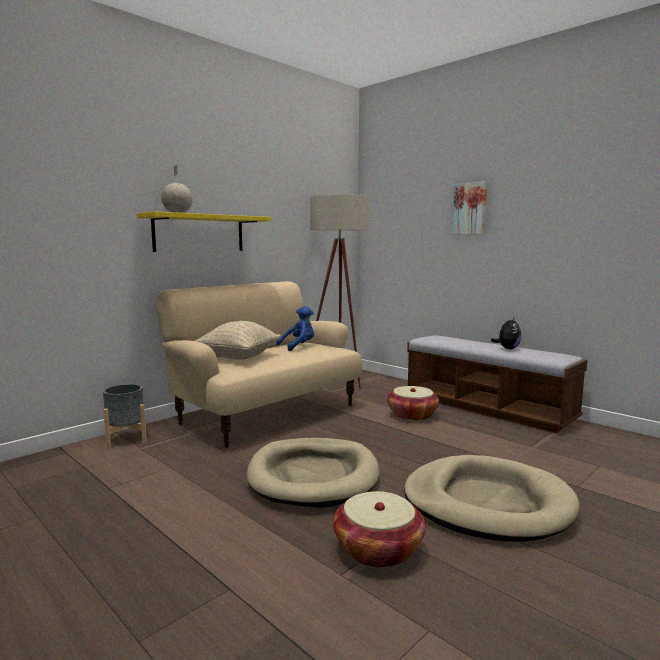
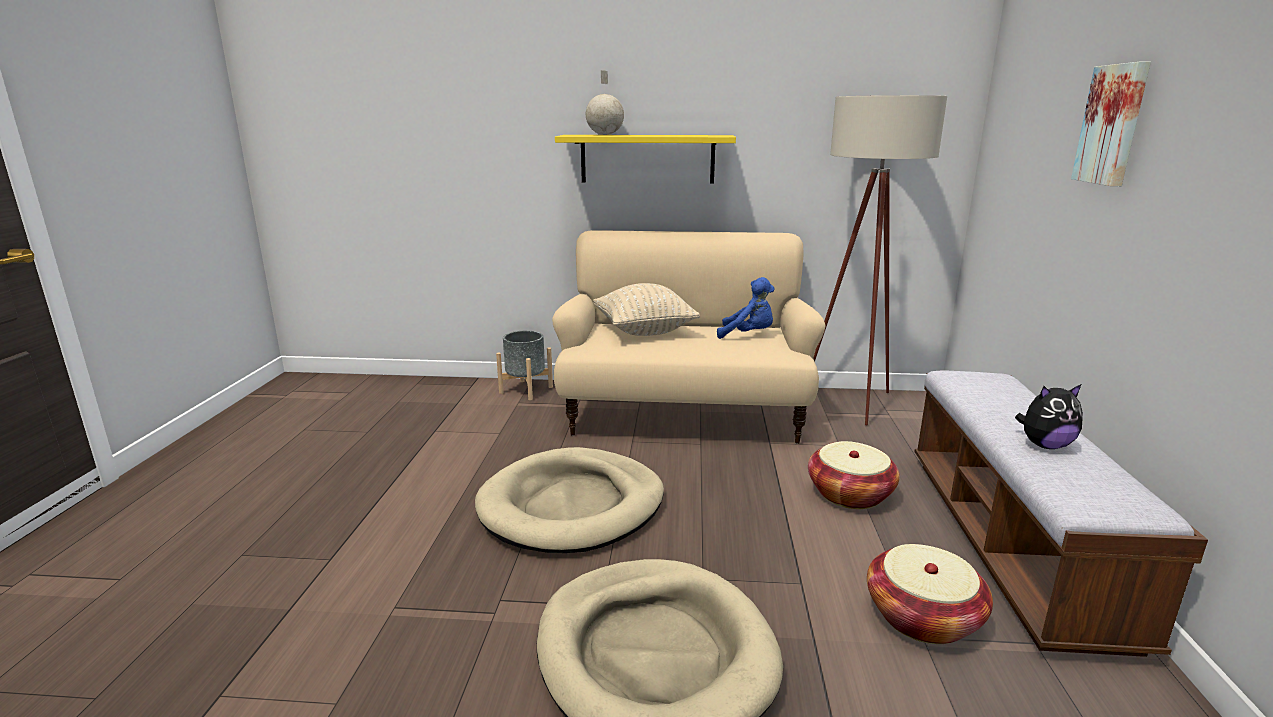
camera: 50 degrees right, 10 degrees up
(378, 549) = (459, 611): basket -> basket (922, 617)

